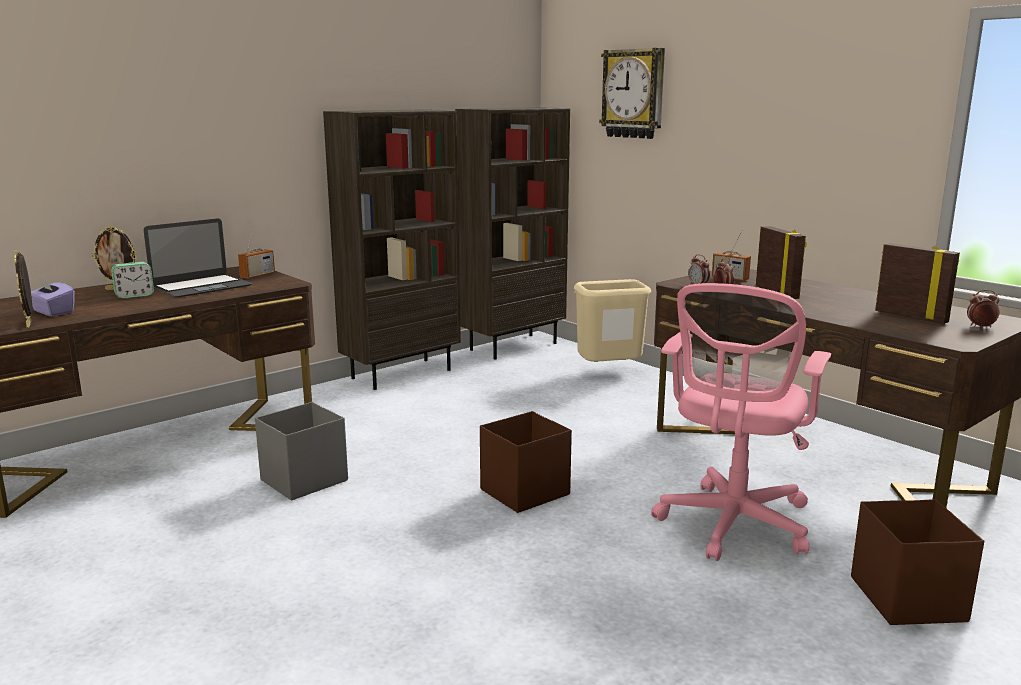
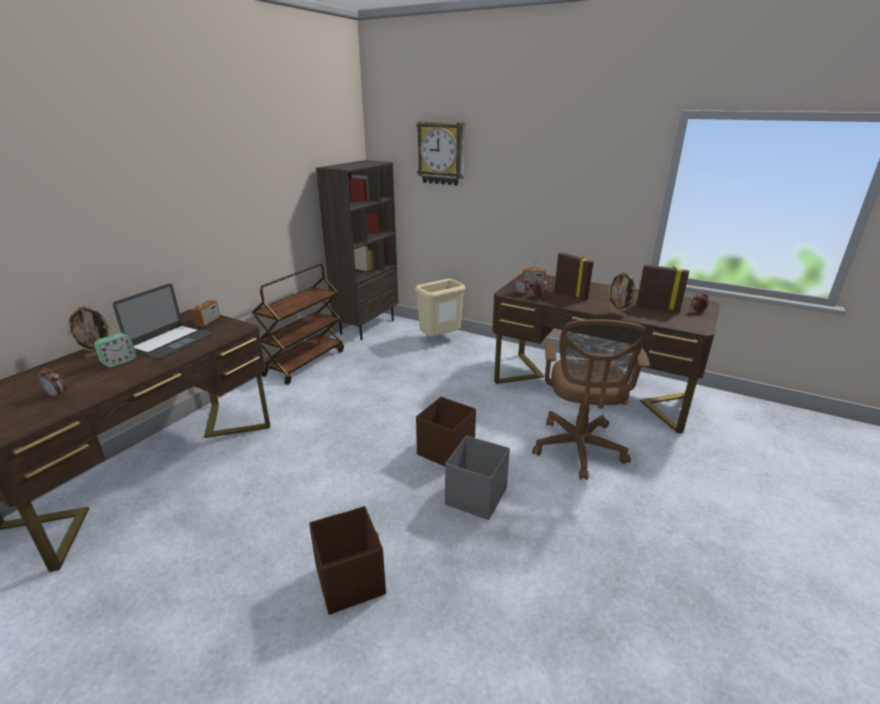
camera: 20 degrees left, 10 degrees up
(30, 324) = (47, 415): picture frame -> picture frame (618, 314)
(53, 312) = (57, 395): purple tissue box -> alarm clock
(303, 481) = (290, 474): grey storage box -> grey storage box (475, 497)
(401, 373) = (304, 362): brown bookcase -> brown cart
(732, 526) = (578, 450): pink office chair -> brown office chair
(907, 598) = (693, 482): brown storage box -> brown storage box (350, 579)

